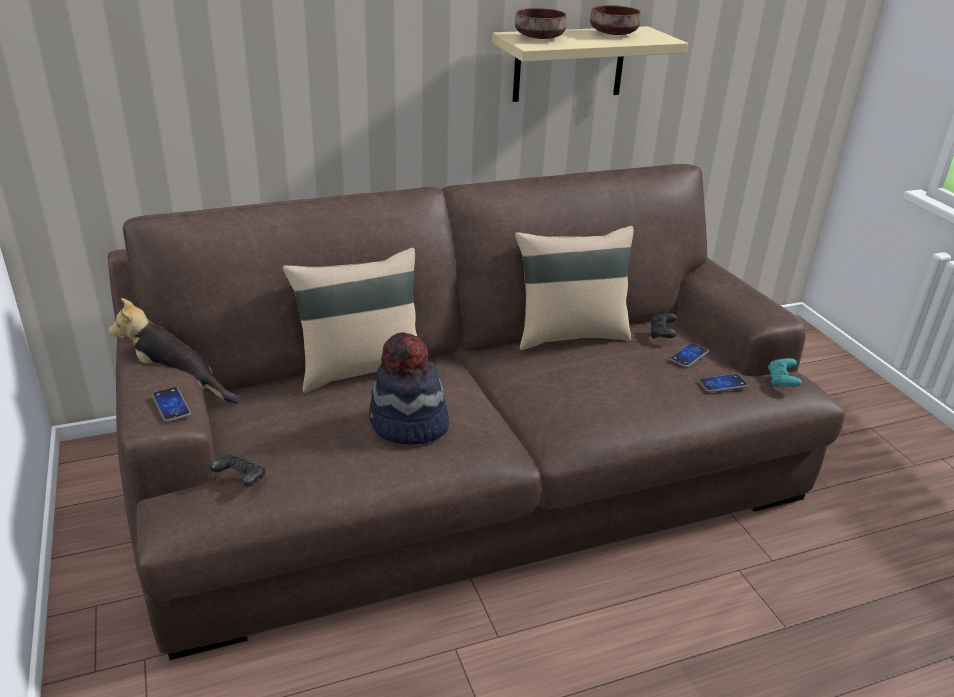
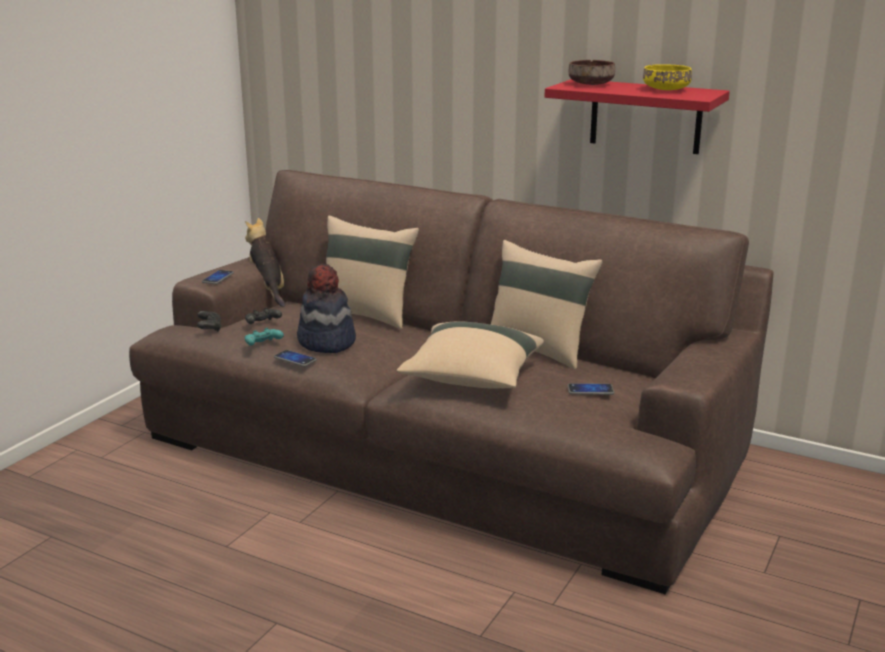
camera: 50 degrees right, 10 degrees down
(569, 64) = (645, 116): beige shelf -> red shelf
(598, 393) = (471, 378): none -> beige pillow
(614, 34) = (666, 90): brown bowl -> yellow bowl
(662, 334) = (606, 374): black game controller -> black game controller (262, 324)
(722, 384) = (574, 412): phone -> phone (295, 359)
(782, 381) = (634, 434): turquoise game controller -> turquoise game controller (263, 345)

